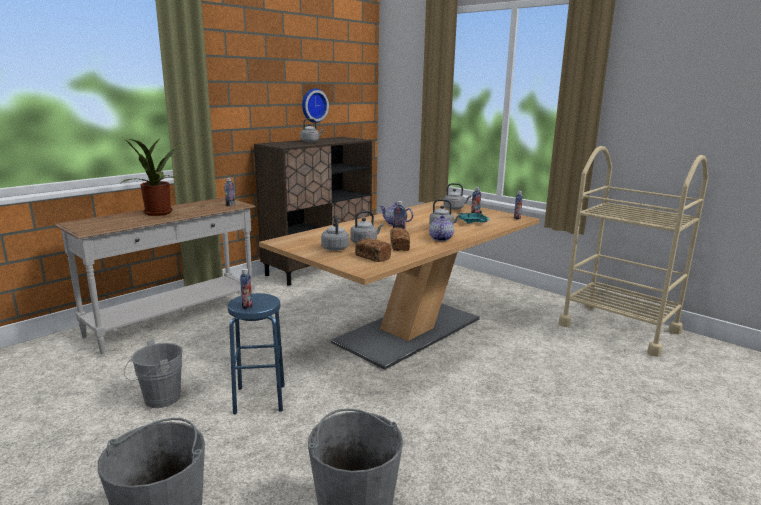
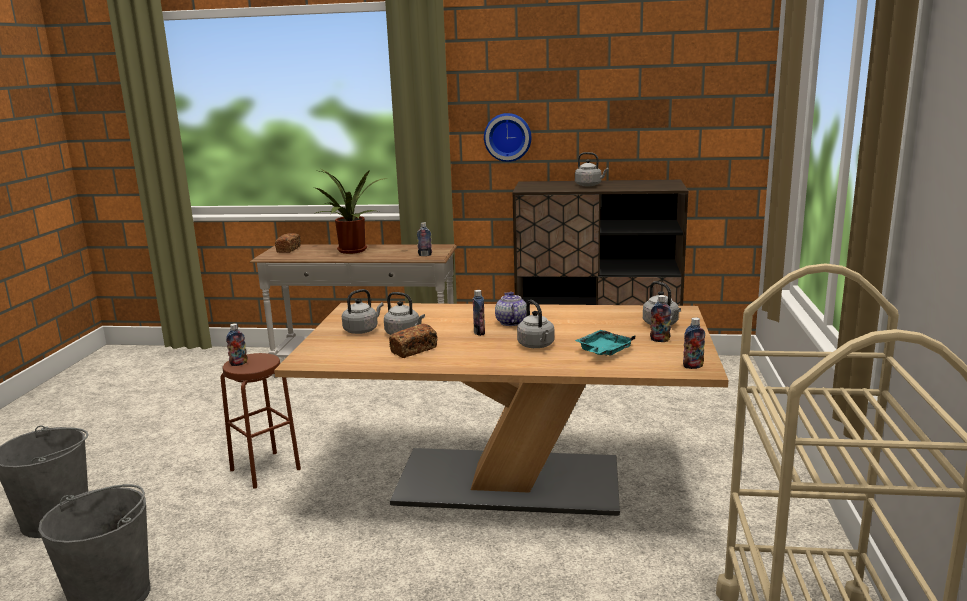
camera: 55 degrees right, 0 degrees up
(158, 399) = (225, 431): grey bucket -> none
(259, 399) = (265, 469): blue stool -> brown stool
(313, 105) = (625, 131): wall clock -> wall clock (508, 137)
(372, 257) = (352, 352): bread -> bread (288, 249)
(440, 238) = (483, 357): teapot -> none

